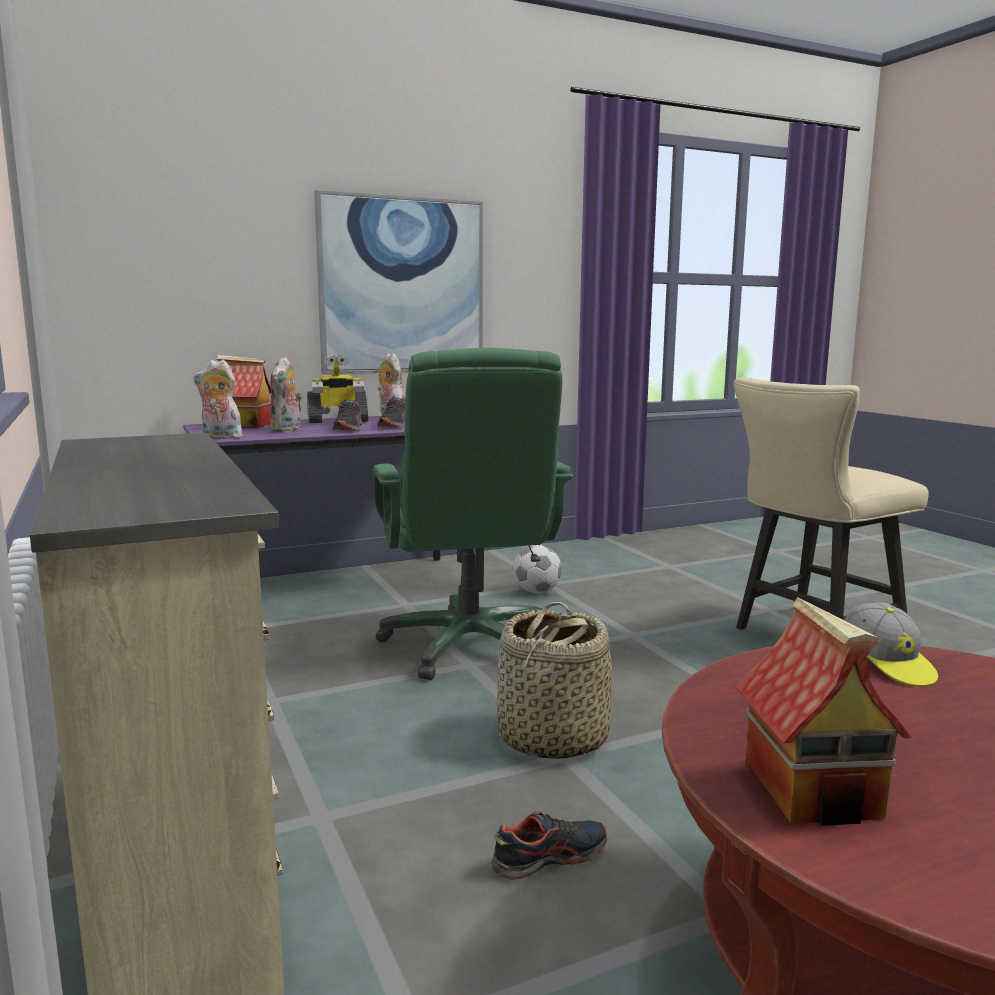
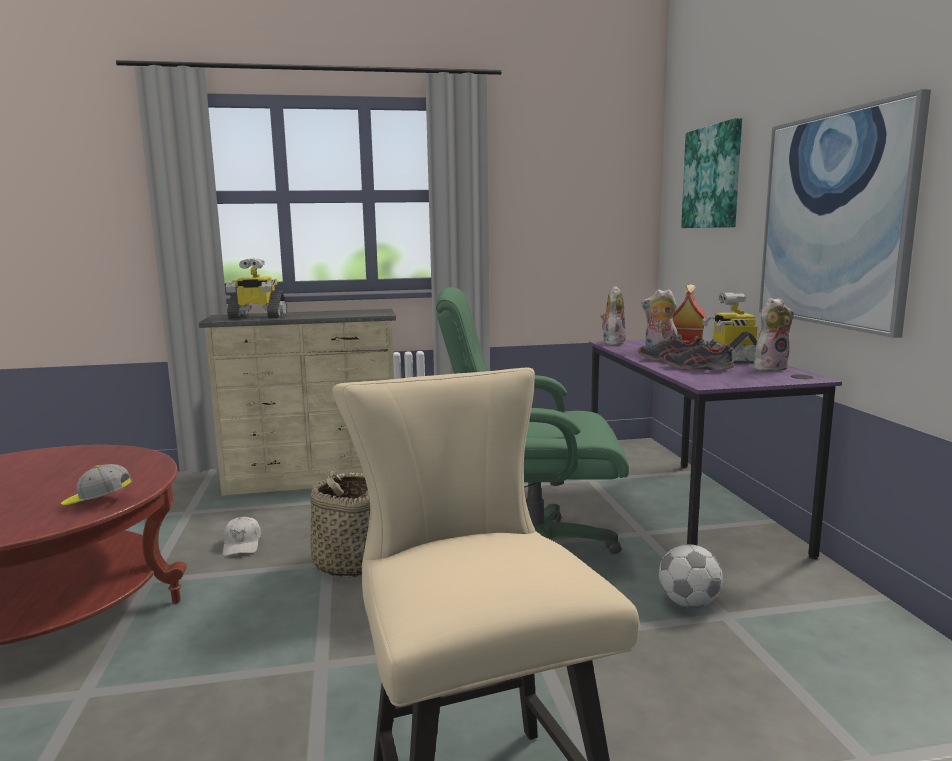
camera: 105 degrees right, 0 degrees up
(170, 486) = (257, 317): none -> toy robot
(186, 224) = (712, 177): none -> picture
(549, 858) = (242, 544): shoe -> white cap
(815, 790) = (62, 458): toy house -> none

